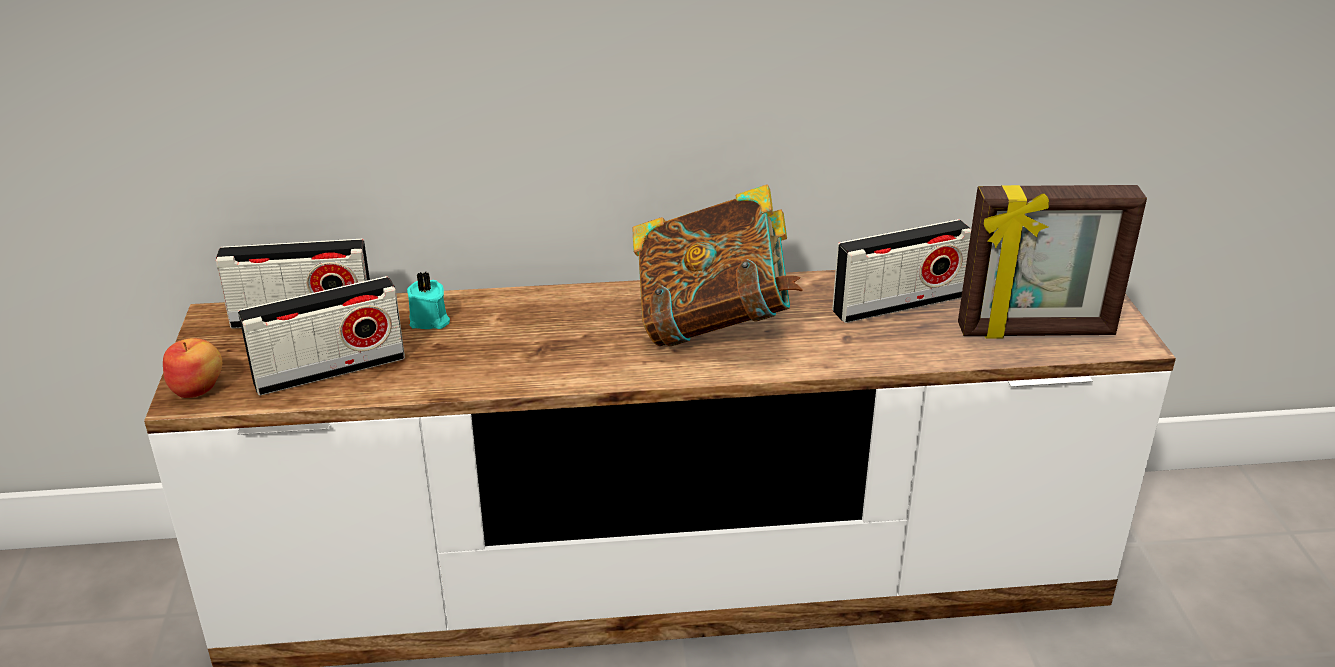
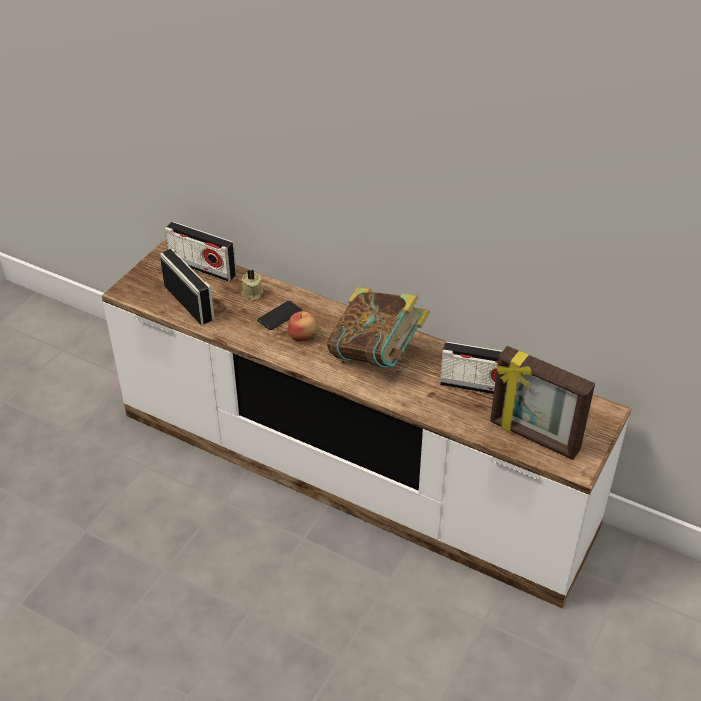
camera: 35 degrees right, 10 degrees up
(198, 388) = (132, 288): apple -> apple (303, 336)
(330, 370) = (189, 302): radio -> radio turned 135 degrees counterclockwise
(429, 321) = (252, 294): turquoise candle -> beige candle
(508, 332) = (279, 316): none -> phone

